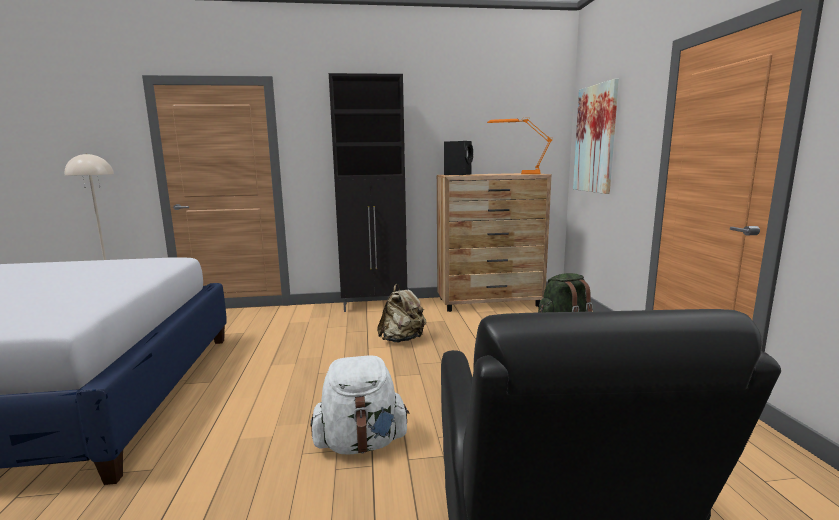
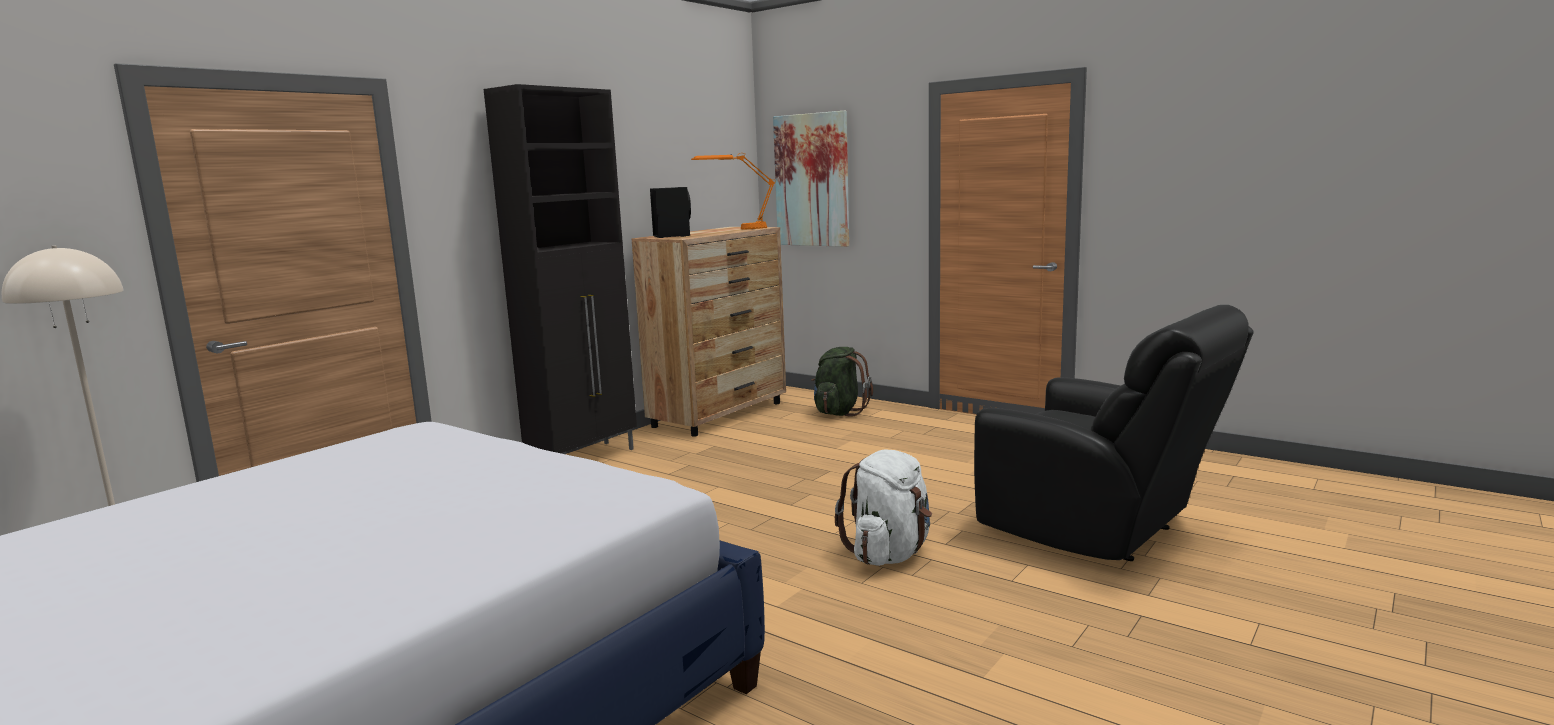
camera: 45 degrees left, 0 degrees up
(402, 339) = (715, 476): beige backpack -> none

